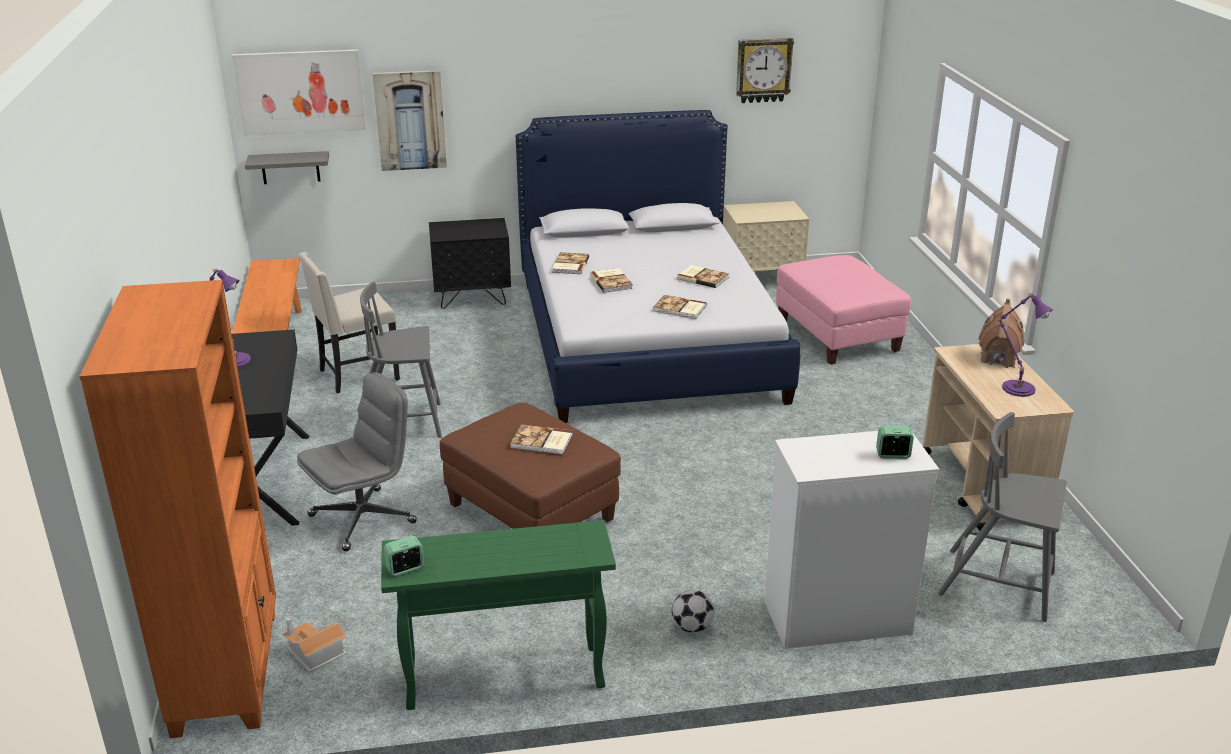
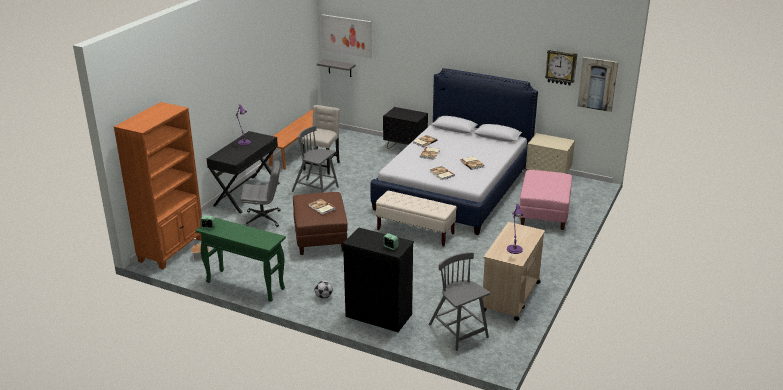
camera: 35 degrees right, 0 degrees up
(357, 375) = (322, 166): beige chair -> beige chair turned 105 degrees clockwise
(410, 120) = (390, 57): picture -> picture (597, 84)
(687, 436) = (415, 232): none -> beige bench
(835, 618) = (378, 315): white dresser -> black dresser
(998, 358) = (528, 235): toy house -> none

